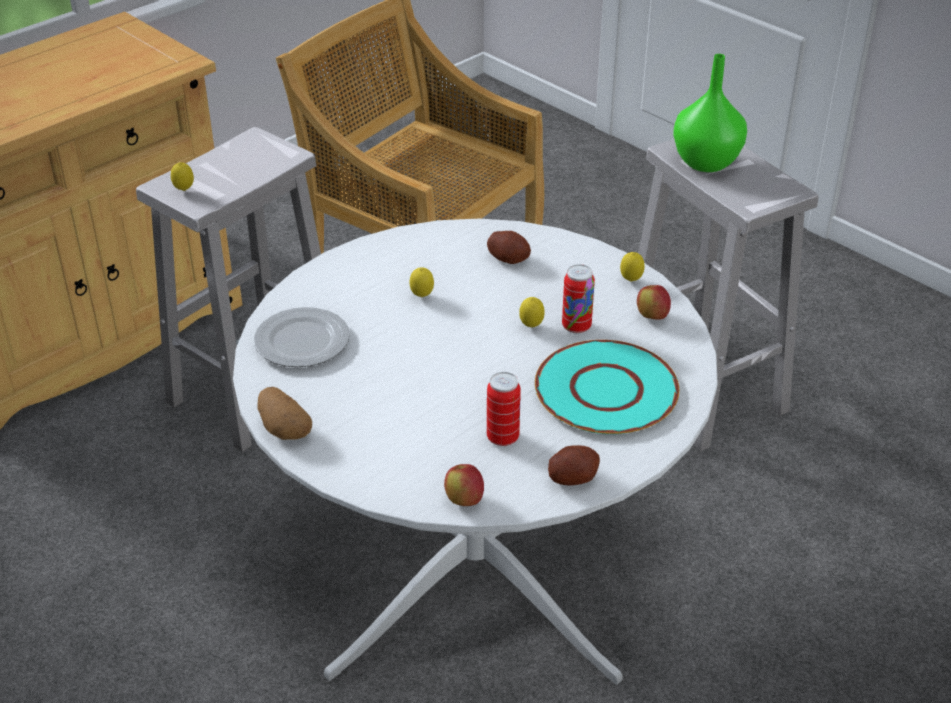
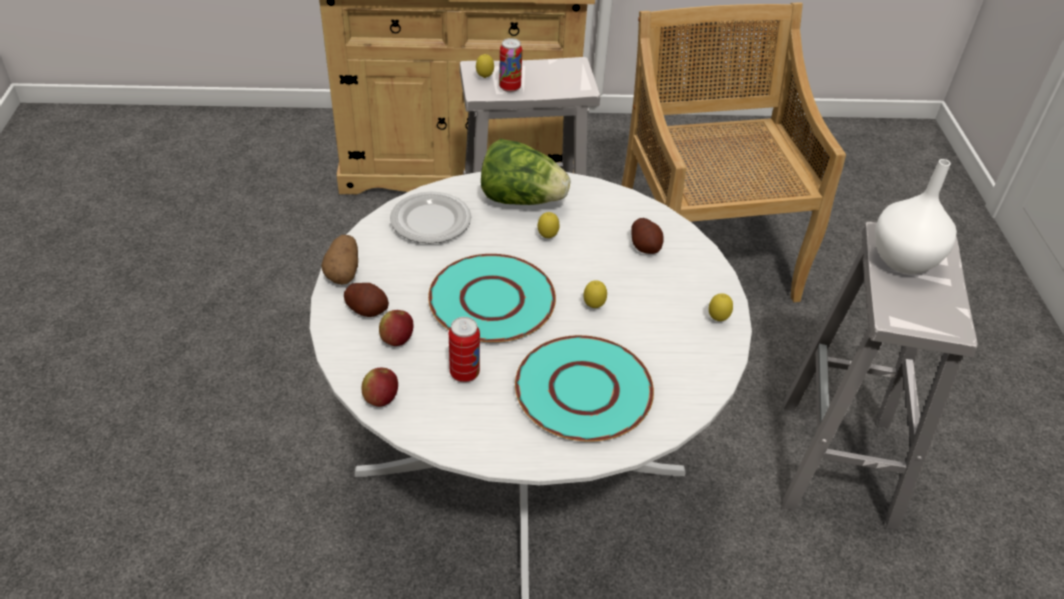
camera: 40 degrees right, 5 degrees up
(357, 279) = (521, 199): none -> lettuce
(446, 372) = (491, 300): none -> turquoise plate
(572, 477) = (471, 437): potato -> potato (367, 309)
(576, 326) = (627, 328): can -> can (510, 88)
(652, 316) = (696, 357): apple -> apple (397, 339)
(704, 162) = (902, 259): green vase -> white vase

